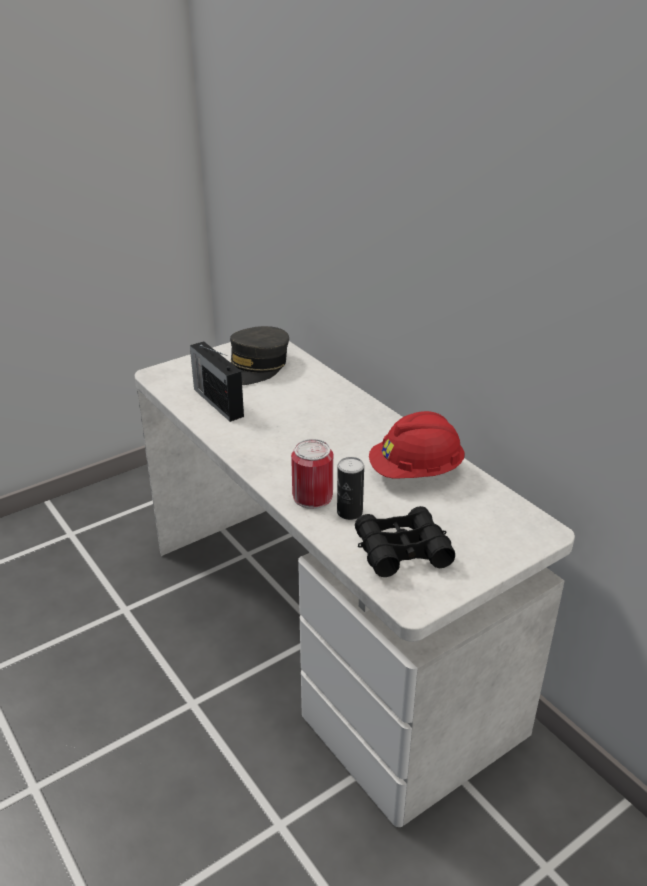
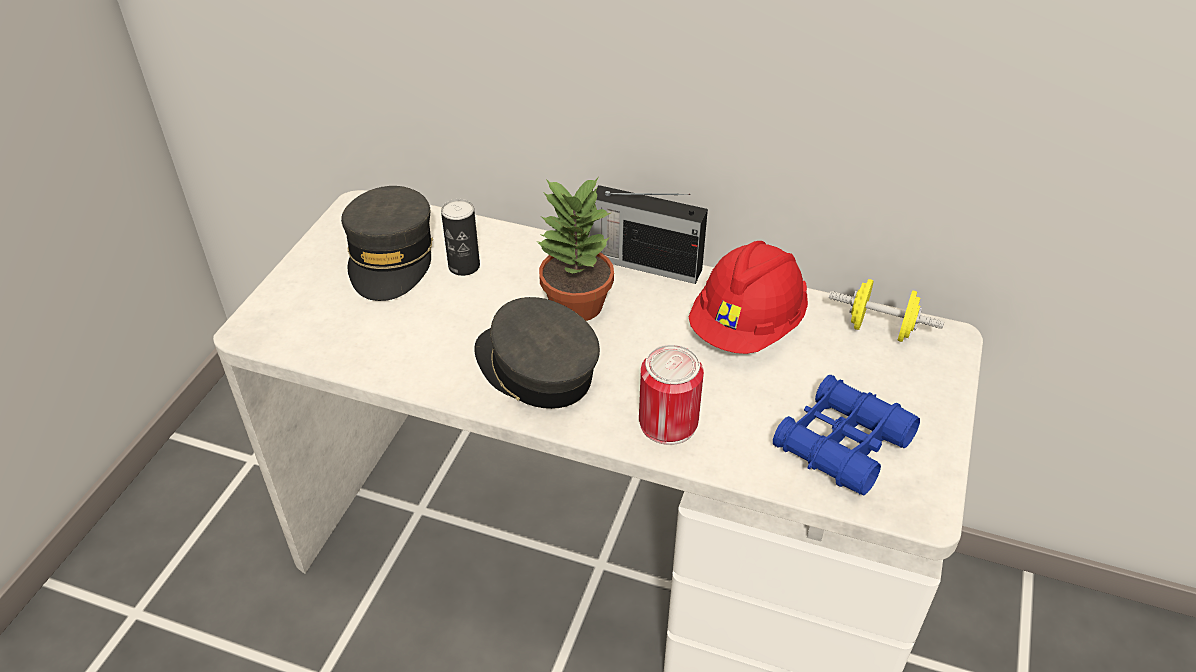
camera: 35 degrees left, 10 degrees up
(218, 402) = (394, 336): radio -> radio (643, 263)
(270, 444) = (535, 369): none -> grey cap
(327, 423) = (575, 304): none -> potted plant
(349, 512) = (733, 422): can -> can (464, 266)
(402, 550) = (841, 444): black binoculars -> blue binoculars
(502, 507) = (880, 329): none -> yellow dumbbell

